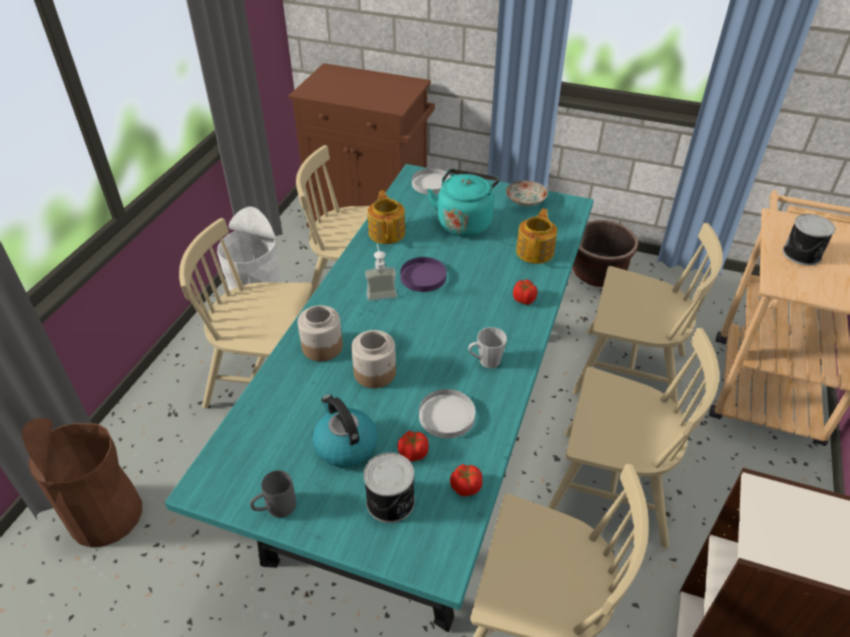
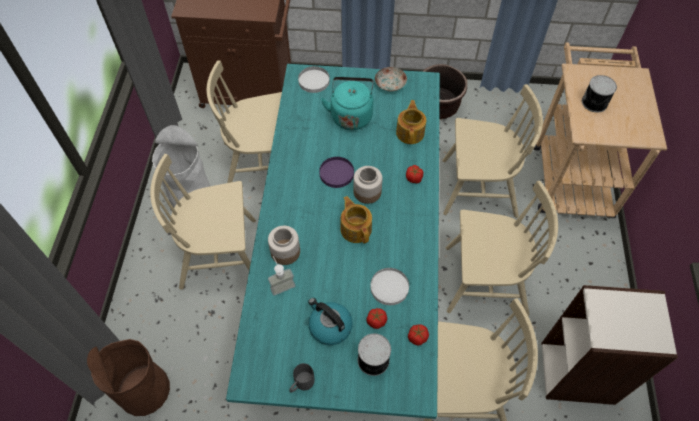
camera: 15 degrees left, 15 degrees up
(375, 373) = (330, 264): jar -> jar (367, 192)
(380, 291) = (310, 194): soap dispenser -> soap dispenser (281, 283)
(387, 232) = (296, 137): teapot -> teapot (356, 228)
(485, 361) = (402, 237): grey mug -> none

